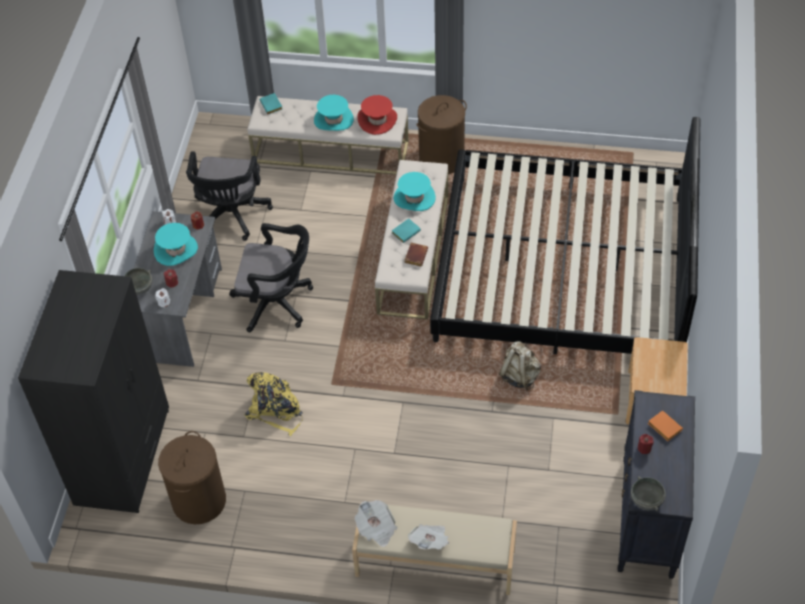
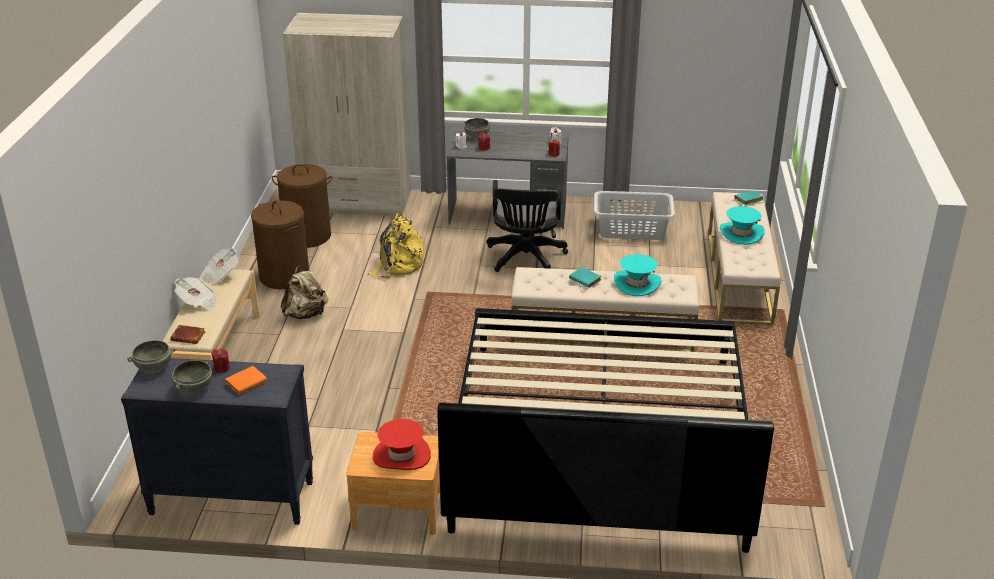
camera: 85 degrees right, 20 degrees down
(123, 456) = (356, 202): black wardrobe -> beige wardrobe
(175, 250) = (522, 147): turquoise hat -> none
(230, 216) = (631, 229): black office chair -> grey laundry basket
(377, 120) = (750, 258): red hat -> red hat (401, 455)
(415, 255) = (553, 286): brown book -> brown book (189, 337)
(441, 159) = (753, 348): brown laundry basket -> brown laundry basket (284, 276)
(519, 376) = (435, 406): beige backpack -> beige backpack (306, 314)
(674, 464) = (194, 388): none -> grey bowl

